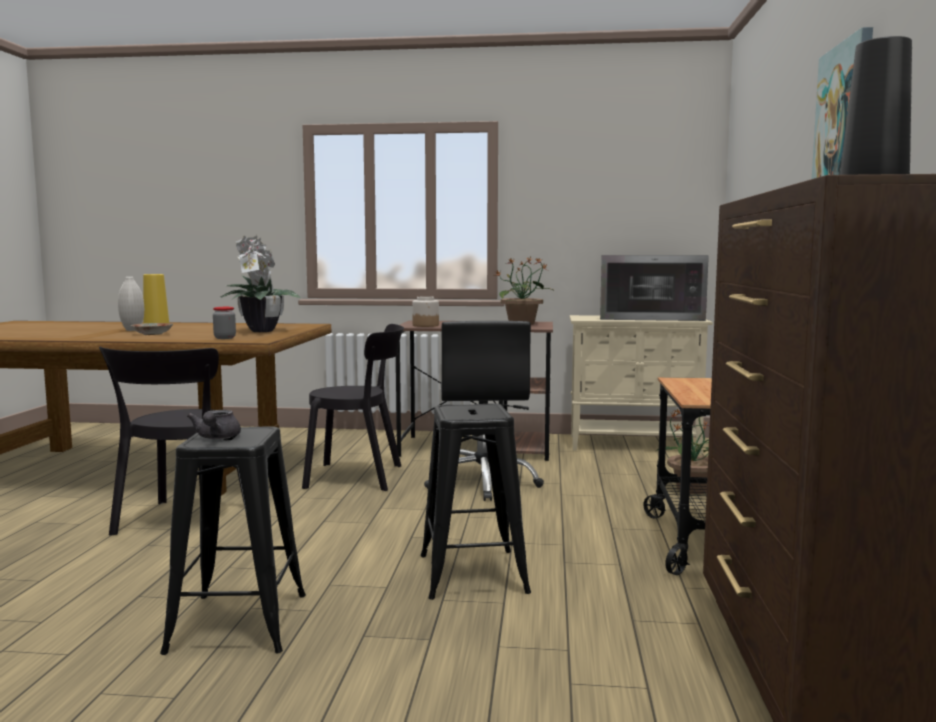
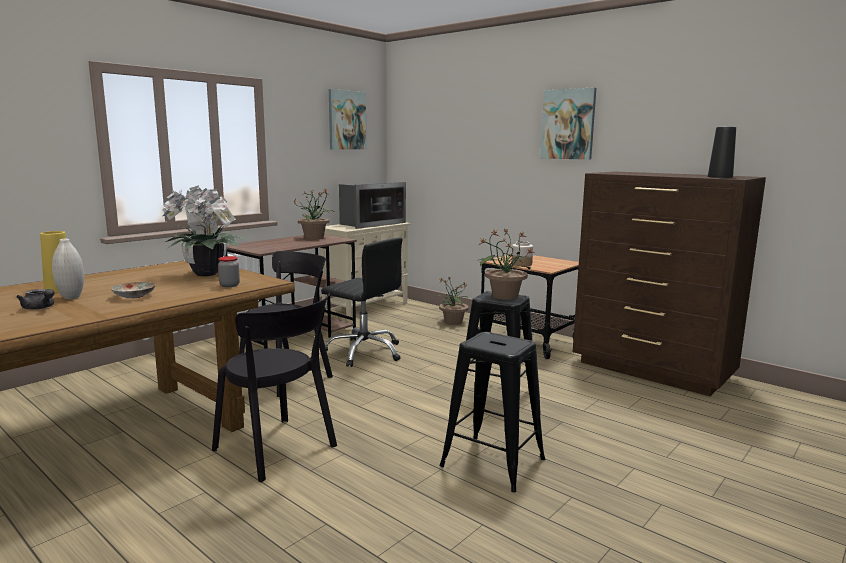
camera: 55 degrees left, 5 degrees up
(216, 438) = (500, 345): grey teapot -> grey teapot (40, 308)
(426, 325) = (269, 248): jar -> jar (521, 264)
(481, 411) = (504, 296): none -> potted plant
(639, 165) = (346, 120): none -> picture

